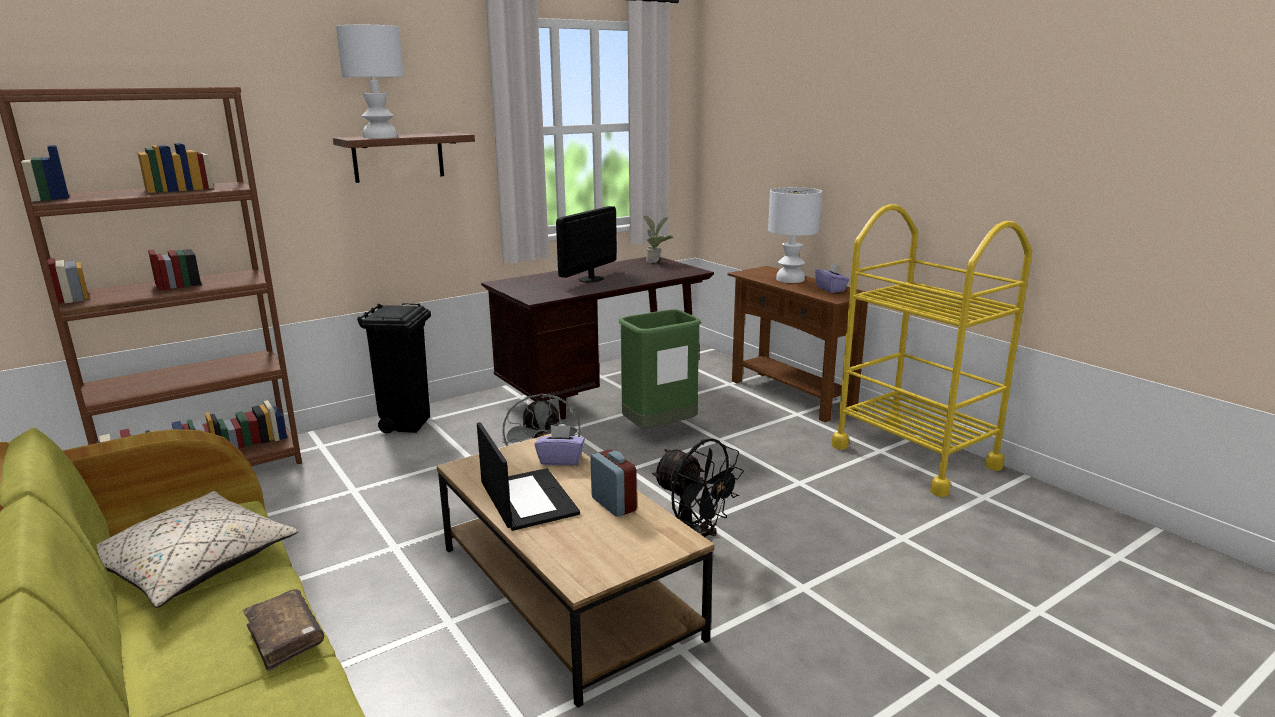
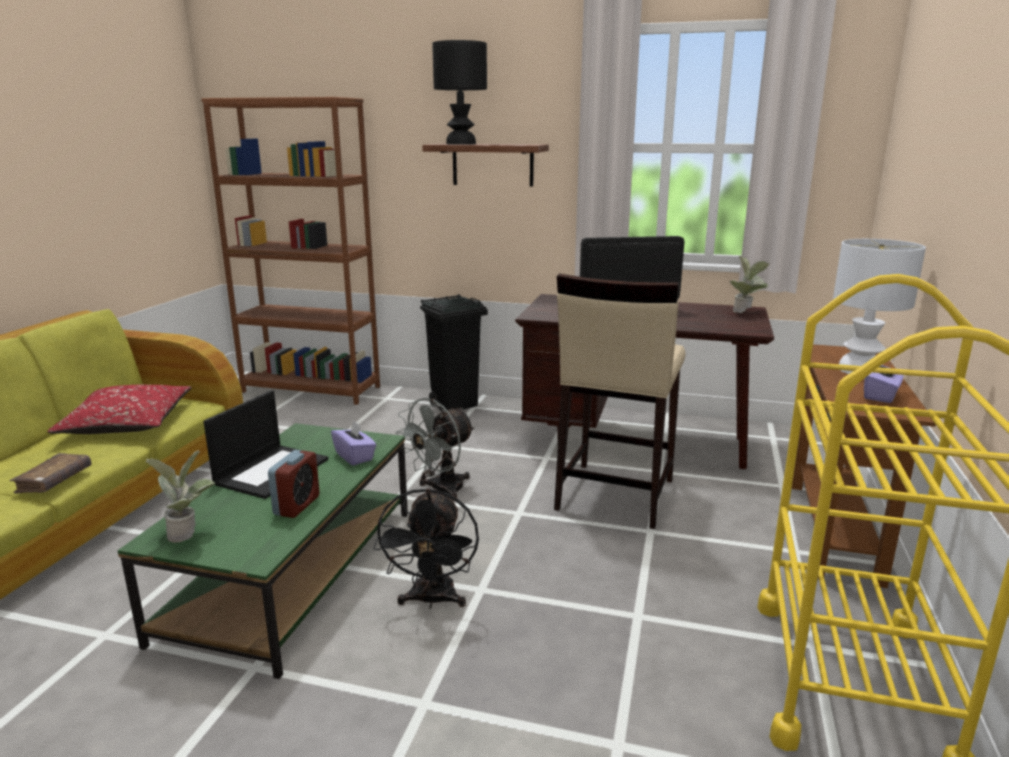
camera: 50 degrees right, 0 degrees up
(193, 565) = (127, 424): beige pillow -> red pillow
(379, 137) = (461, 144): white table lamp -> black table lamp
(565, 591) = (292, 571): brown coffee table -> green coffee table
(591, 561) = (189, 532): none -> potted plant
(659, 430) = (613, 495): green trash can -> beige stool

